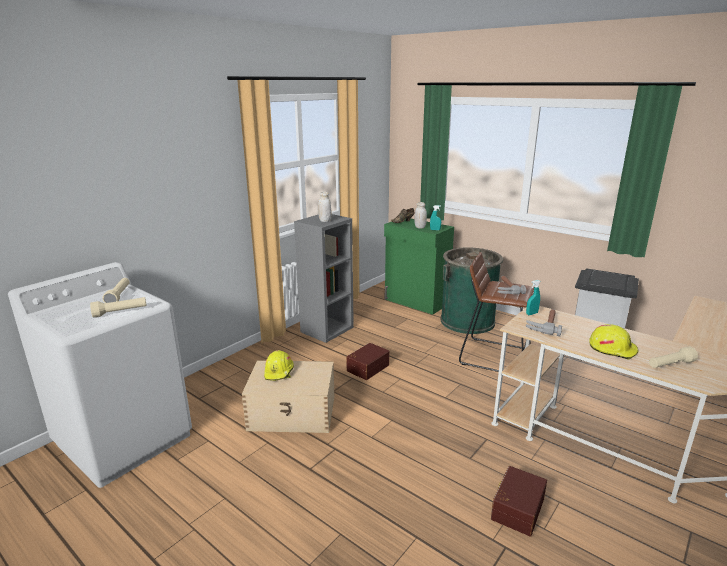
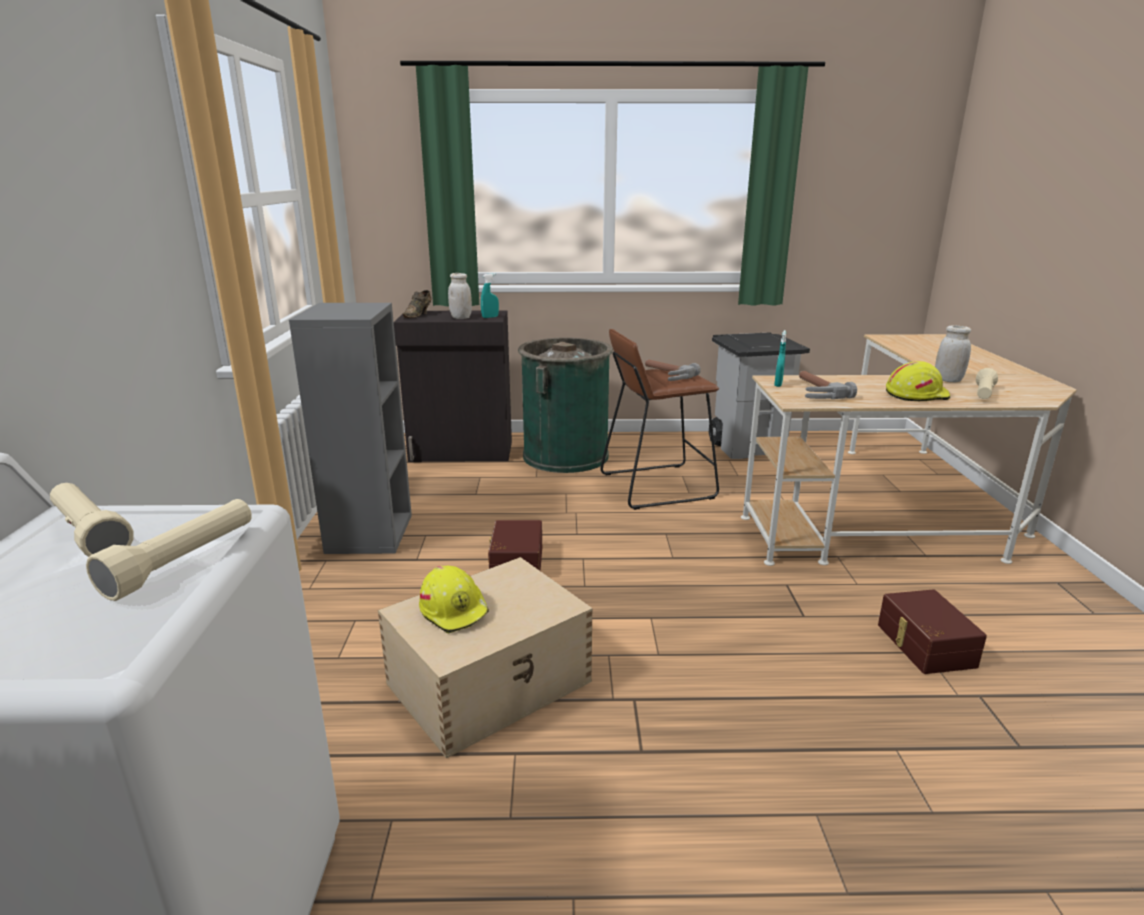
camera: 40 degrees left, 0 degrees up
(325, 221) = (352, 311): white jar -> white jar (948, 380)
(416, 302) = (462, 452): green cabinet -> black cabinet

